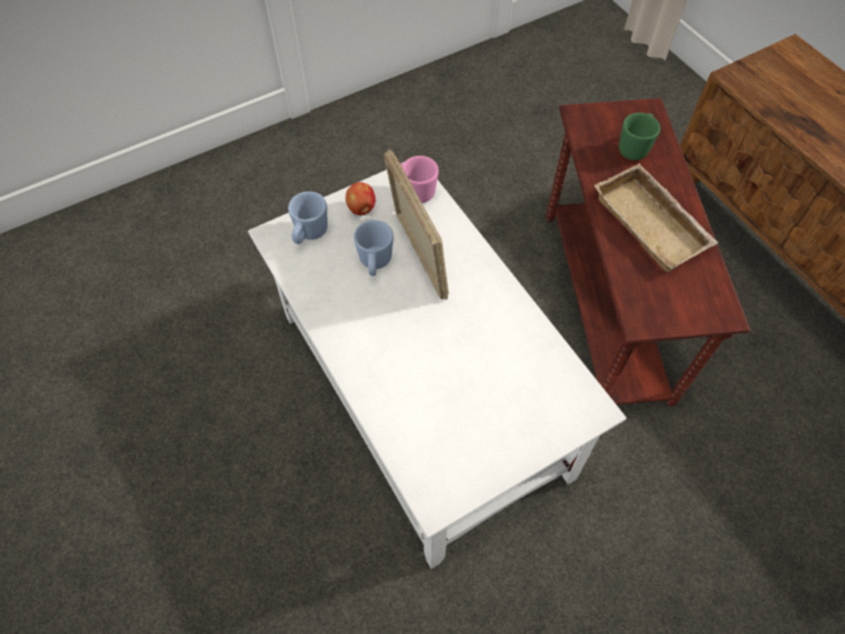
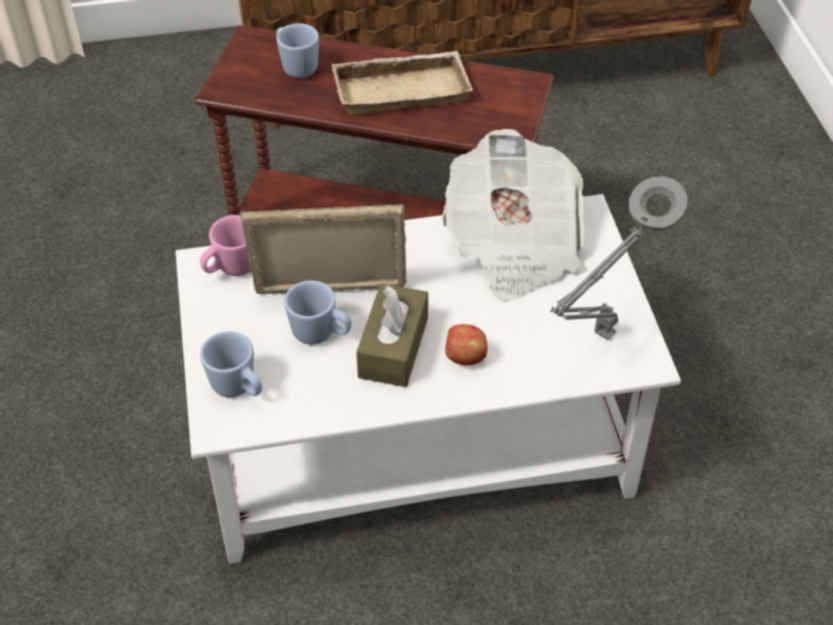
camera: 70 degrees left, 10 degrees down
(361, 208) = (228, 325): apple -> apple (466, 357)
(380, 312) = (393, 347): none -> brown tissue box
(449, 458) = (601, 337): none -> grey table lamp
(524, 362) = (512, 245): none -> newspaper
(635, 147) = (296, 66): green mug -> blue mug

